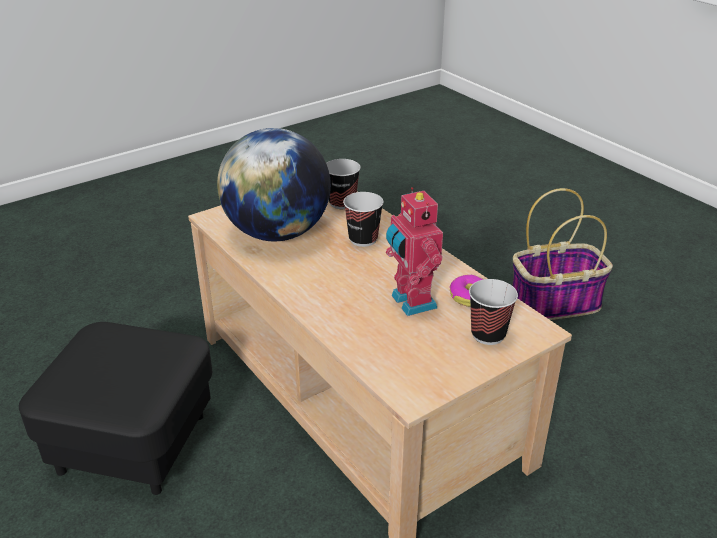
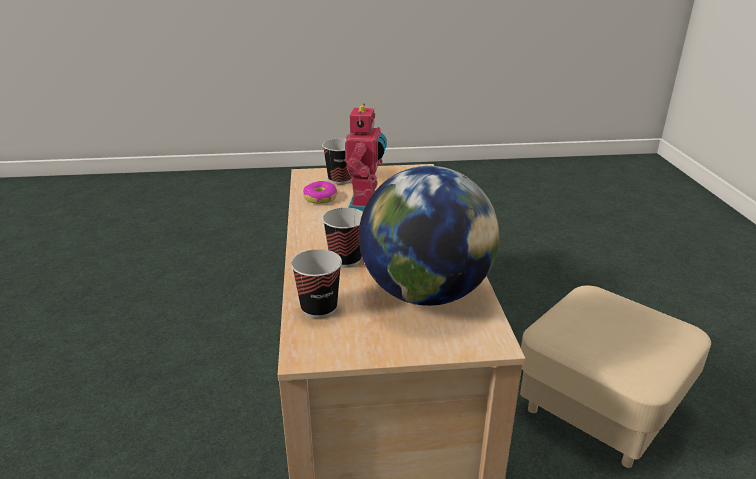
camera: 150 degrees left, 5 degrees down
(134, 442) = (599, 408): black ottoman -> beige ottoman
(555, 303) = (100, 385): basket -> none

